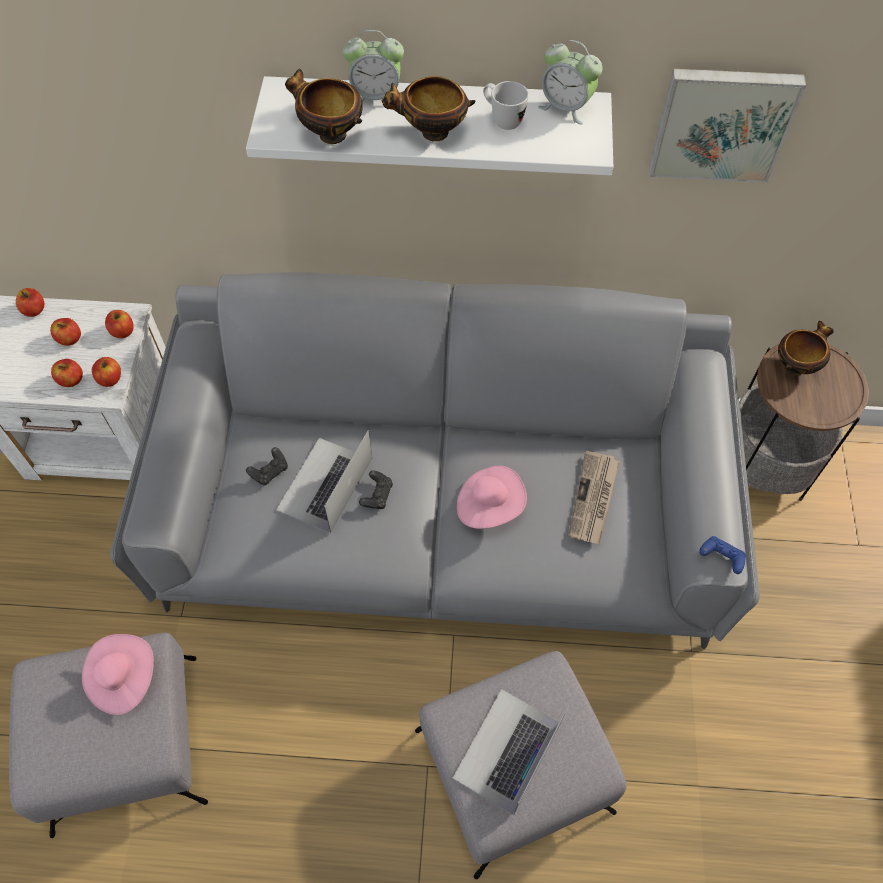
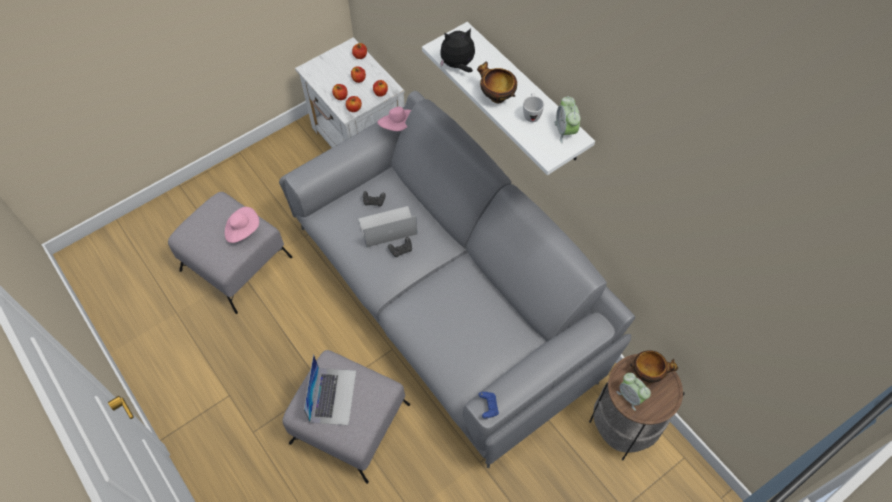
camera: 50 degrees right, 0 degrees up
(329, 134) = (458, 65): bowl -> plush toy
(376, 97) = (496, 64): alarm clock -> alarm clock (630, 396)
(489, 505) = (439, 298): pink hat -> pink hat (398, 126)
(507, 751) = (333, 396): laptop -> laptop turned 105 degrees clockwise
(594, 499) = (484, 339): newspaper -> none
(722, 123) = (641, 198): picture -> none

